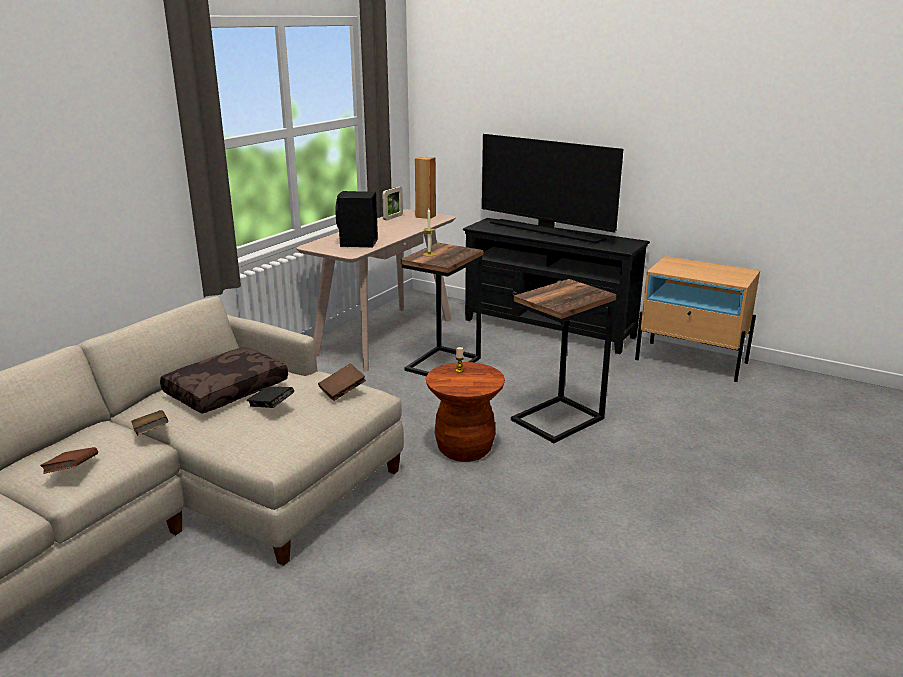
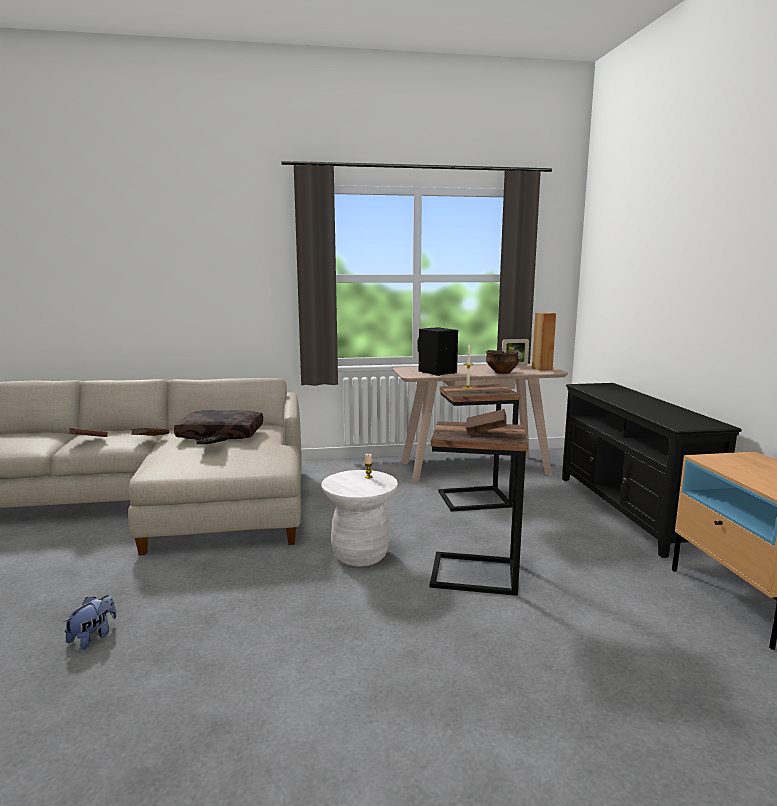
camera: 50 degrees right, 10 degrees down
(342, 391) = (265, 456): brown book -> brown book (485, 432)
(409, 229) = (502, 372): none -> bowl
(429, 633) = (93, 637): none -> plush toy
(464, 449) = (360, 555): brown stool -> white stool
(547, 231) = (638, 399): television -> none

